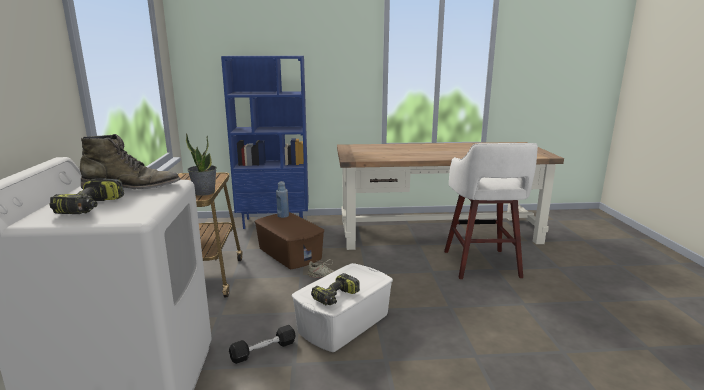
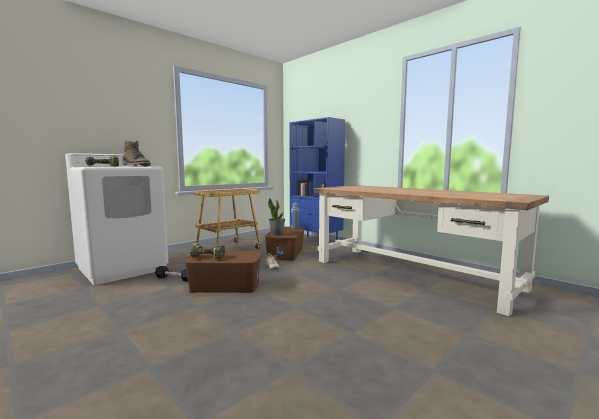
camera: 50 degrees right, 10 degrees down
(204, 192) = (219, 191): potted plant -> potted plant (277, 234)
(343, 323) = (225, 285): white storage box -> brown storage box
(481, 265) = (389, 301): white stool -> none

